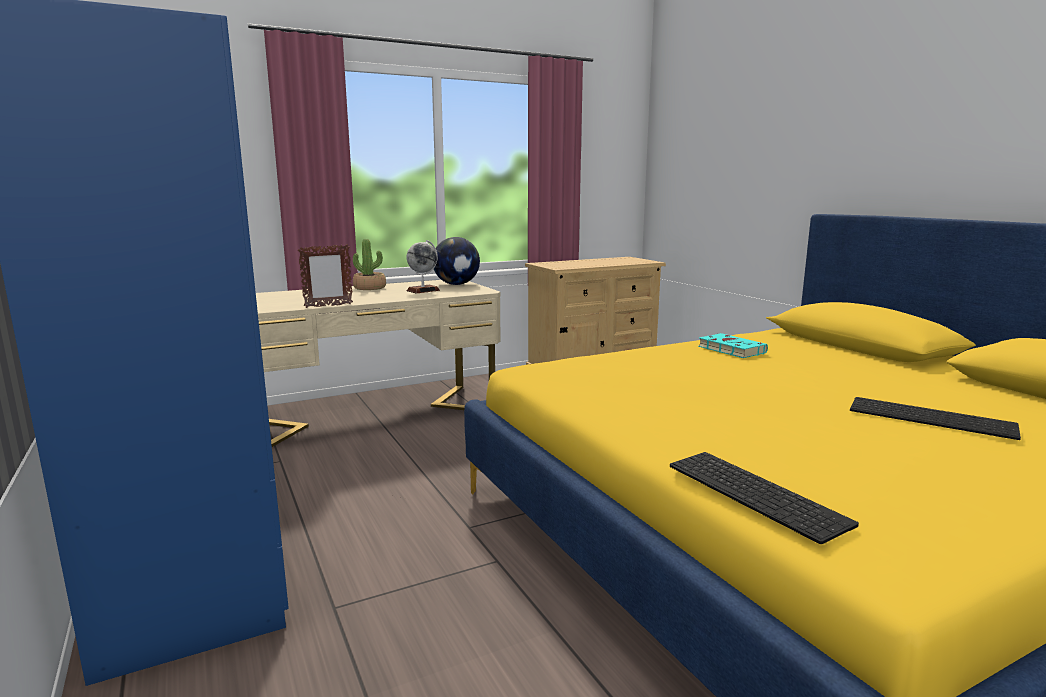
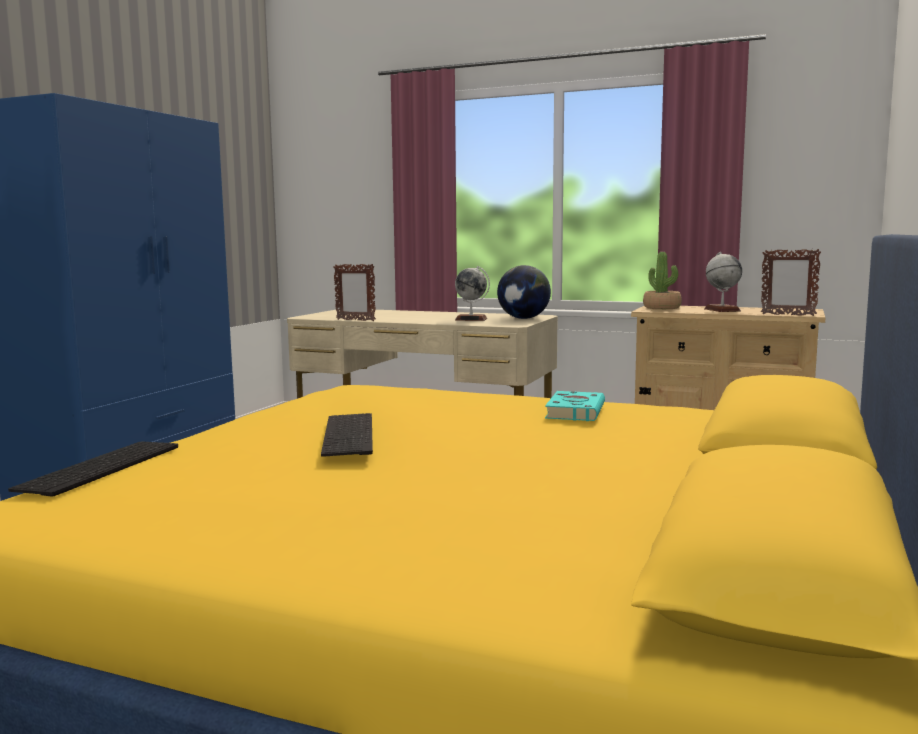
camera: 50 degrees right, 5 degrees down
(370, 288) = (446, 314): potted plant -> potted plant (662, 308)
(593, 263) = (721, 310): none -> globe
(644, 263) = (787, 315): none -> picture frame
(932, 417) = (433, 492): keyboard -> keyboard (351, 435)

